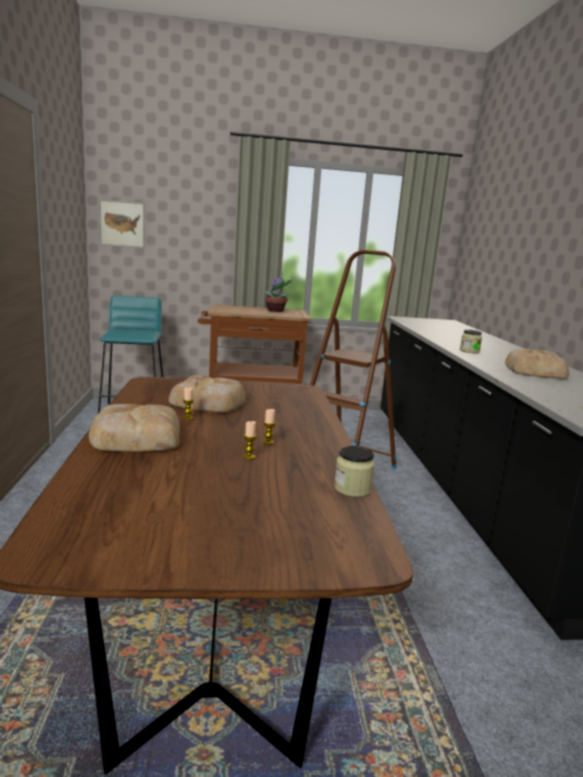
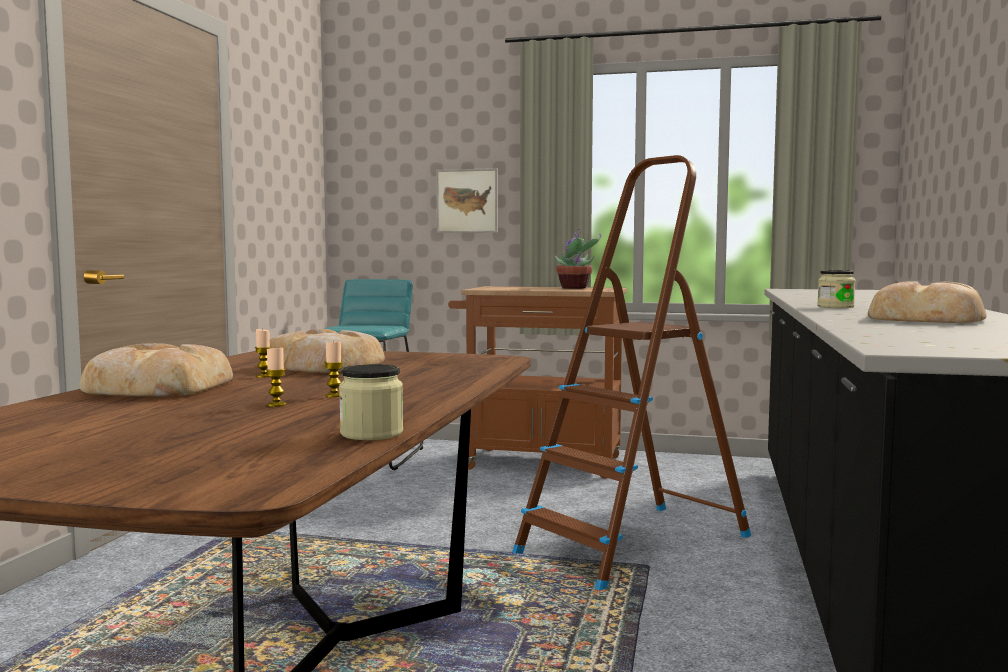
camera: 20 degrees right, 10 degrees down
(122, 224) = (368, 183): picture -> picture (467, 201)

